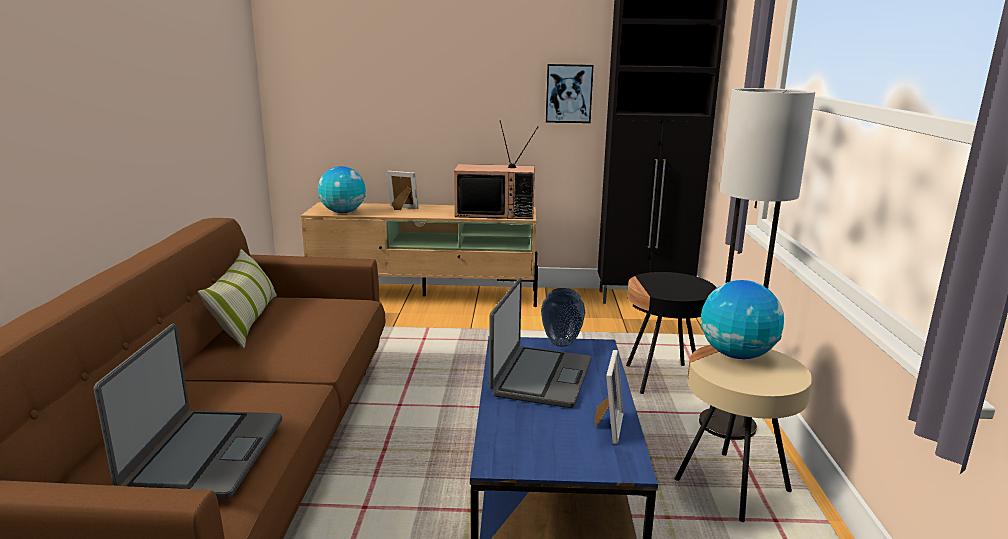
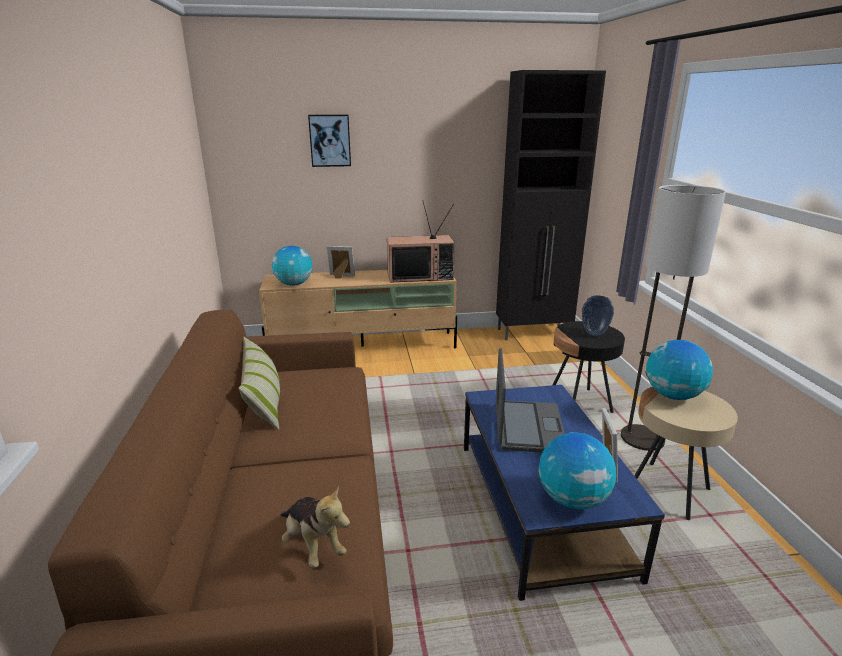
camera: 10 degrees left, 5 degrees up
(204, 455) = (313, 545): laptop -> plush toy
(547, 454) = (572, 499): none -> globe
(562, 343) = (525, 392): vase -> vase (595, 334)
(569, 93) = (472, 174): picture -> picture (330, 140)

